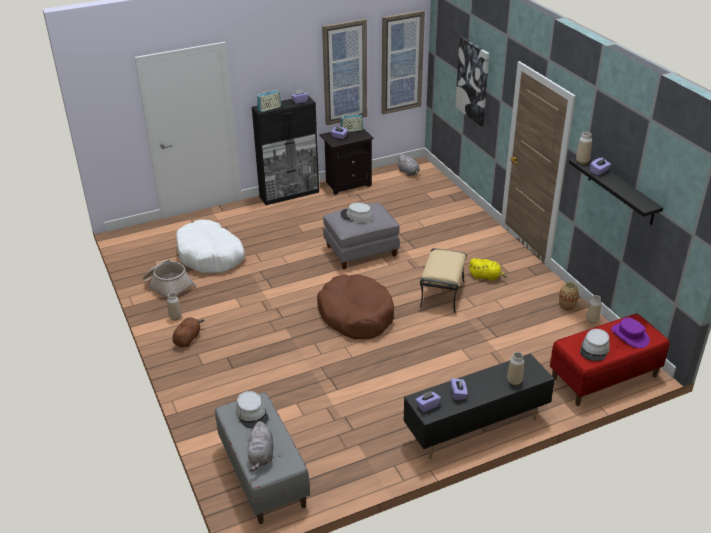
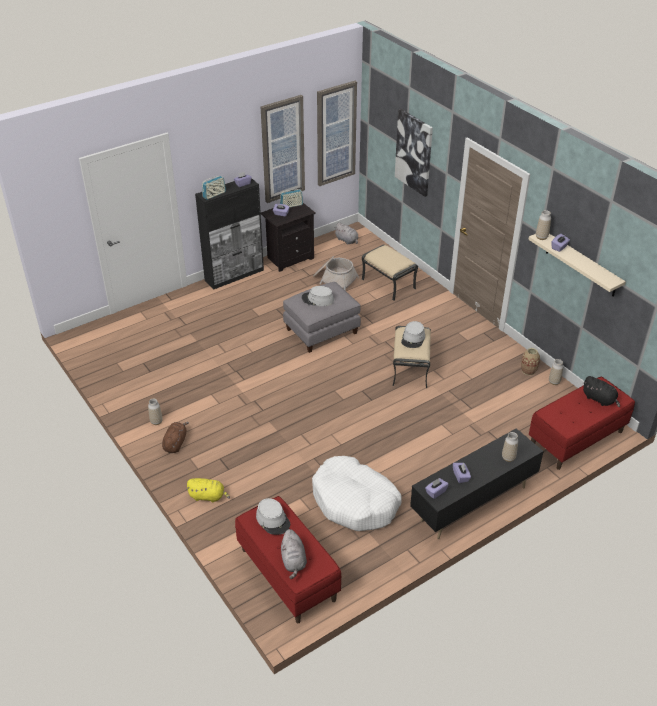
camera: 10 degrees left, 5 degrees up
(168, 286) = (139, 388): basket -> basket (334, 279)
(210, 256) = (173, 351): white dog bed -> white dog bed (355, 502)
(263, 475) = (287, 574): grey bench -> red bench
(356, 315) = (334, 400): brown dog bed -> none
(440, 214) = (389, 284): none -> beige ottoman
(486, 277) = (447, 347): yellow plush toy -> yellow plush toy (208, 496)
(594, 349) = (571, 417): grey hat -> grey hat (413, 338)
(621, 190) = (581, 264): black shelf -> beige shelf
(630, 335) = (599, 399): purple hat -> black plush toy

